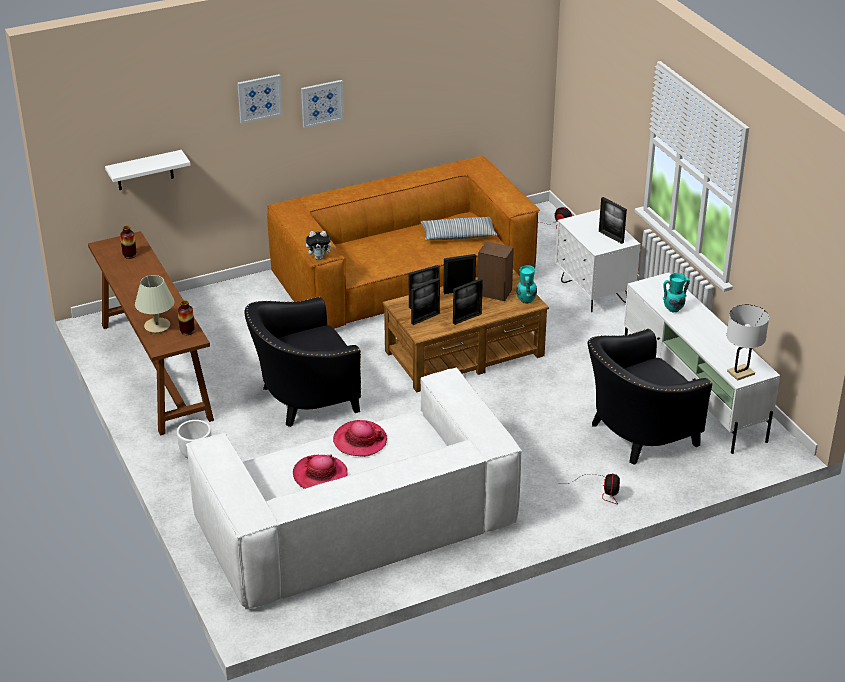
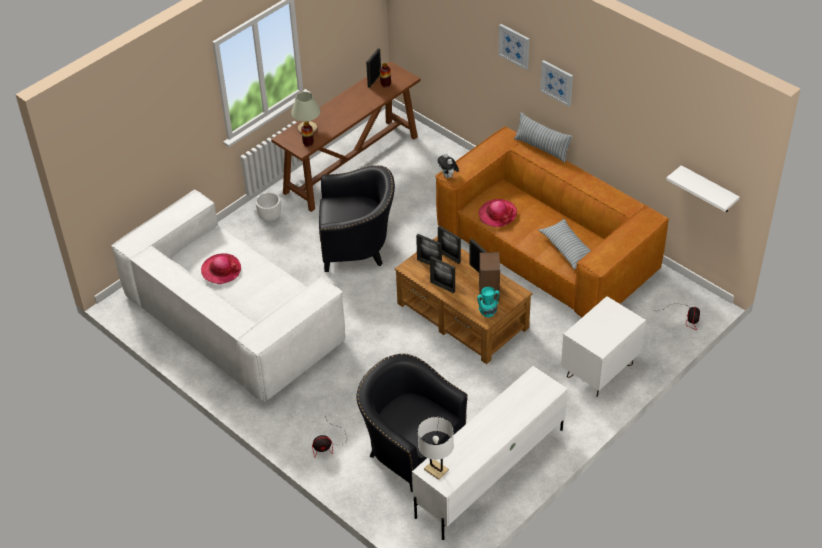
camera: 70 degrees right, 10 degrees up
(145, 170) = (438, 41): white shelf -> white shelf (708, 190)
(303, 399) = (358, 247): black armchair -> black armchair turned 135 degrees clockwise
(323, 193) = (542, 148): none -> pillow
(360, 441) = (267, 277): hat -> hat (497, 214)
(611, 237) = (600, 337): picture frame -> picture frame (374, 80)
(673, 309) = (509, 405): turquoise vase -> none

